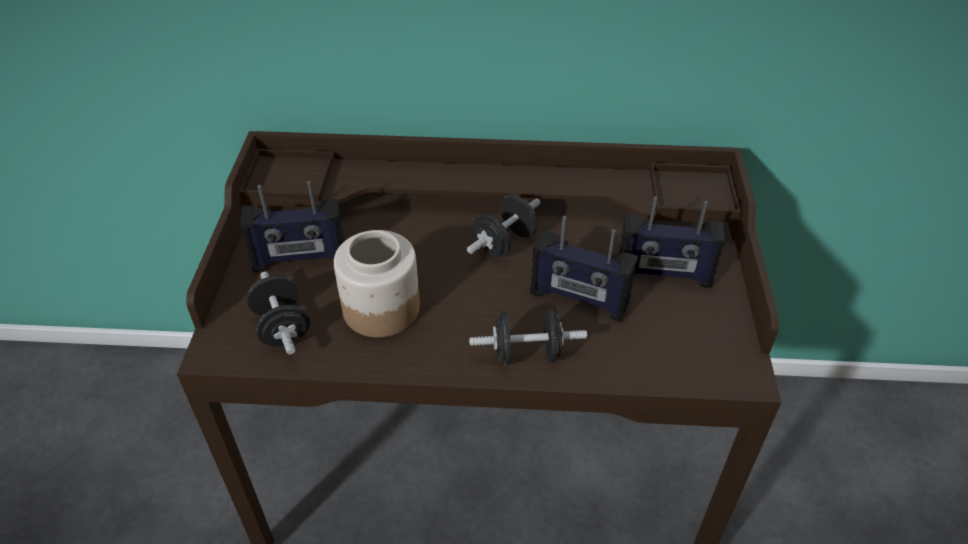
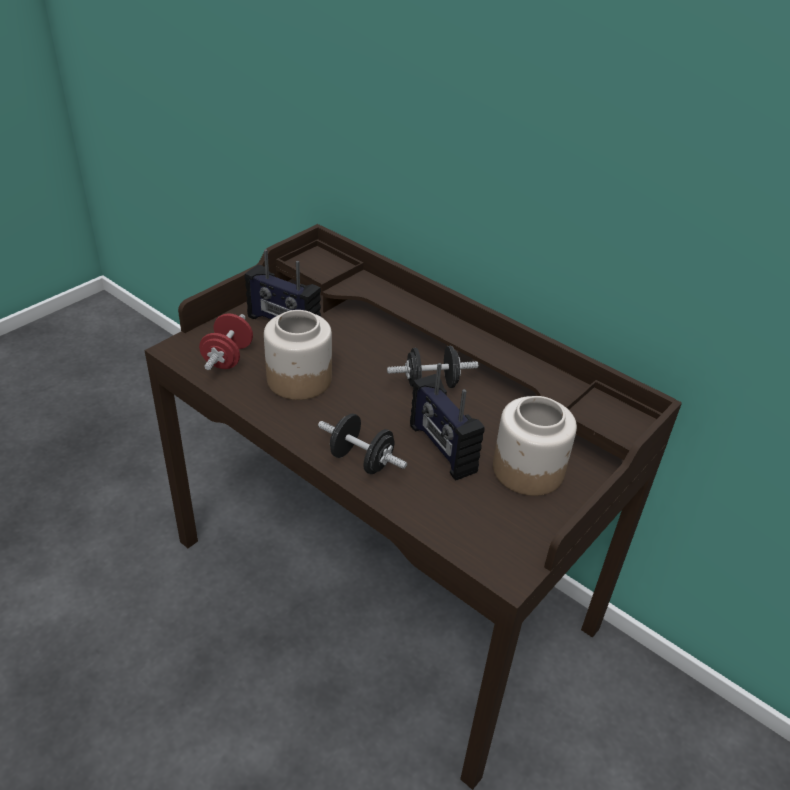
camera: 35 degrees right, 5 degrees down
(282, 328) = (228, 357): black dumbbell -> red dumbbell
(663, 275) = (529, 470): radio -> jar

